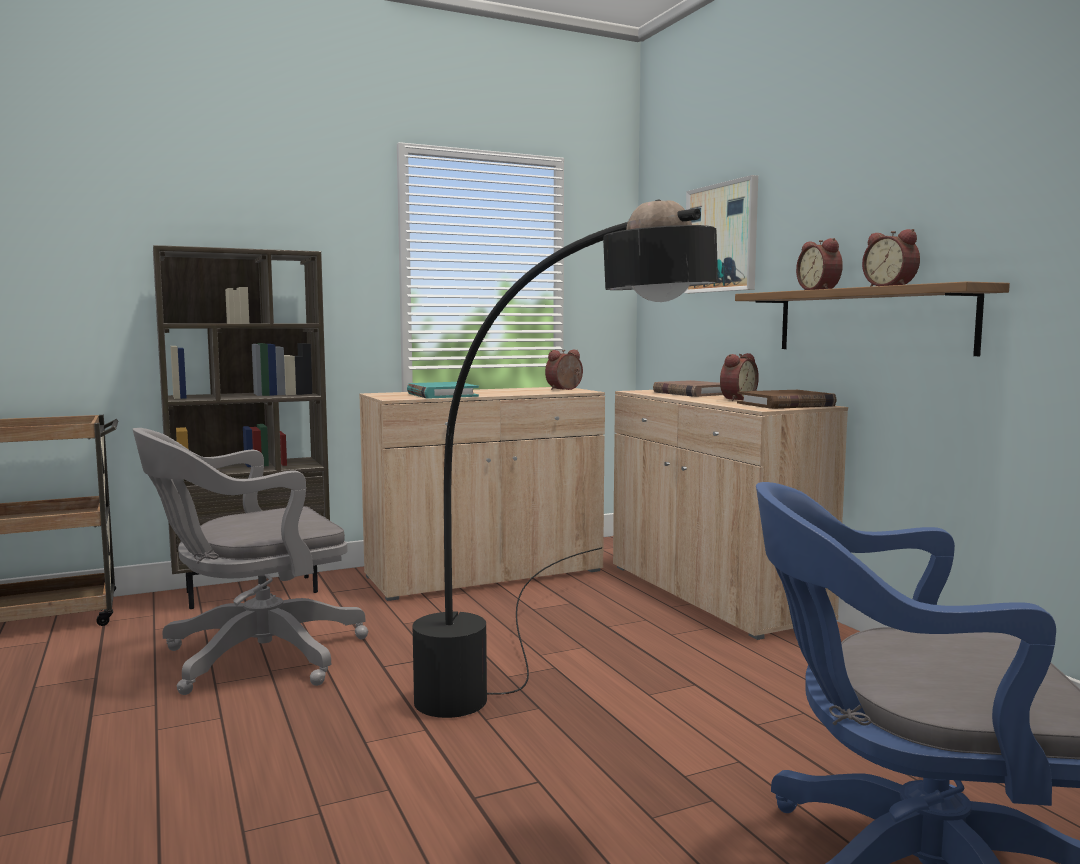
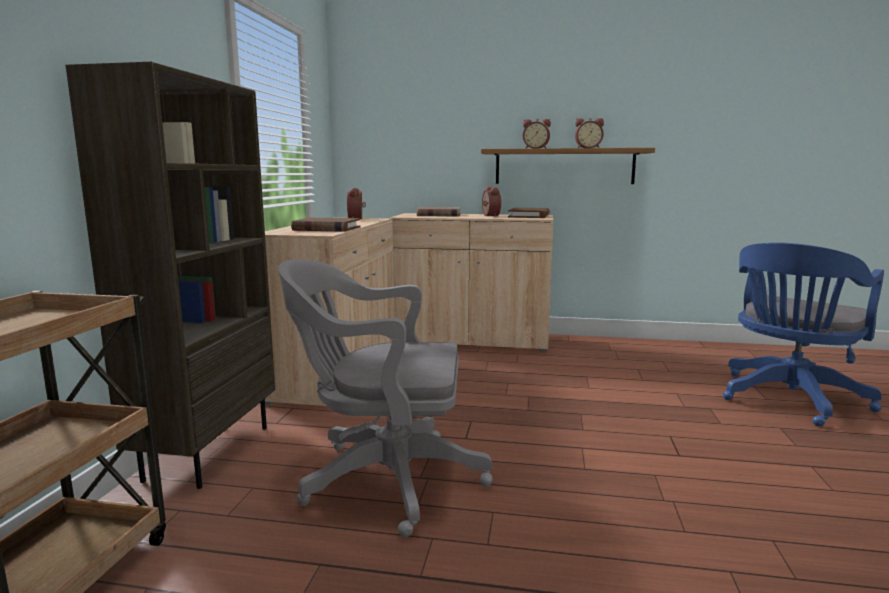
camera: 55 degrees left, 5 degrees up
(253, 658) = (383, 479): grey office chair -> grey office chair turned 90 degrees clockwise
(441, 395) = (326, 228): turquoise book -> brown book
(538, 721) = (597, 418): black floor lamp -> none
(722, 238) = (433, 110): picture -> none

